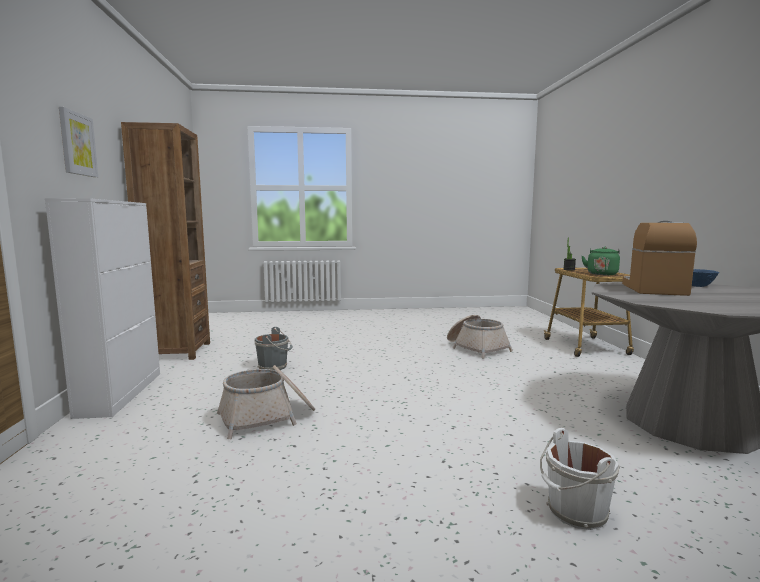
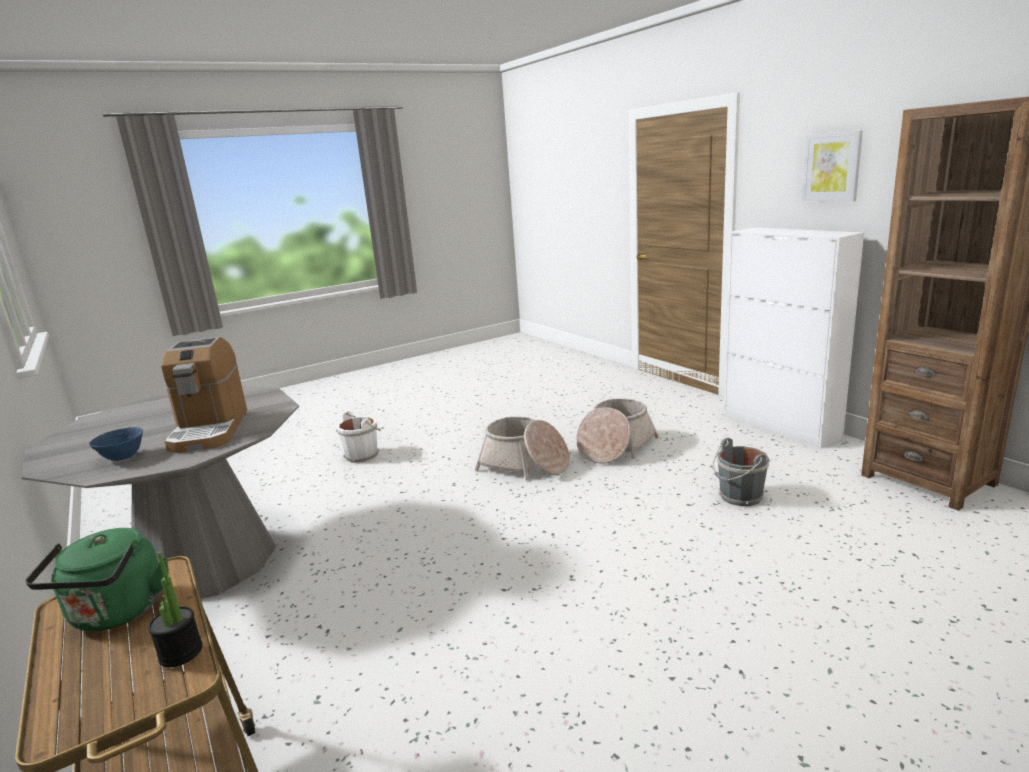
camera: 155 degrees right, 10 degrees up
(476, 348) = (491, 688): basket -> basket (525, 465)

